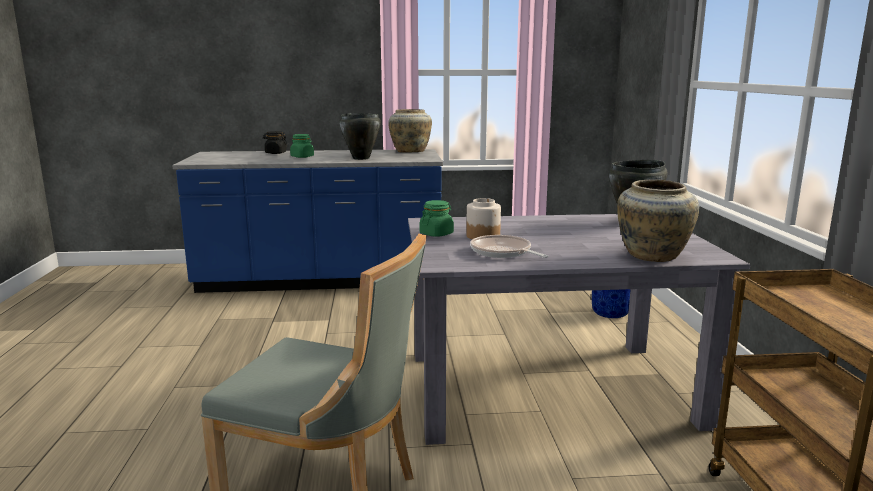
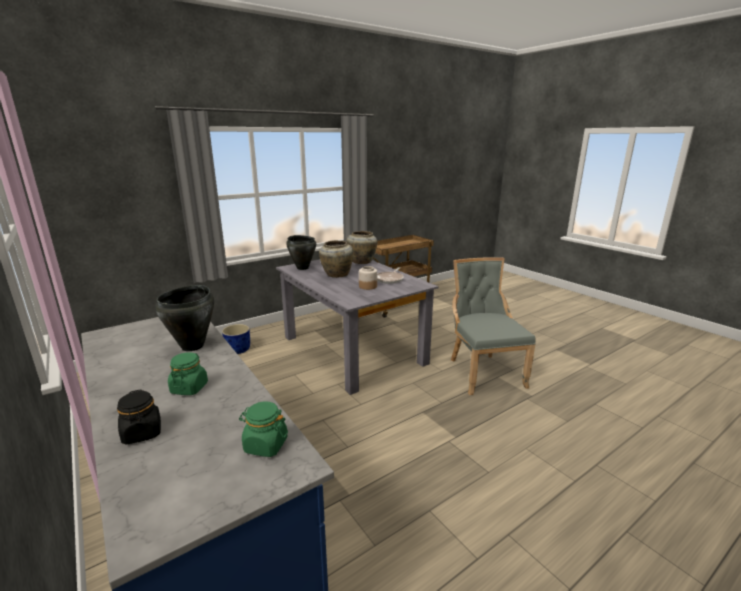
camera: 120 degrees left, 5 degrees up
(410, 152) = (119, 337): beige vase -> beige vase (336, 274)
(436, 234) = (376, 295): green jar -> green jar (265, 445)

